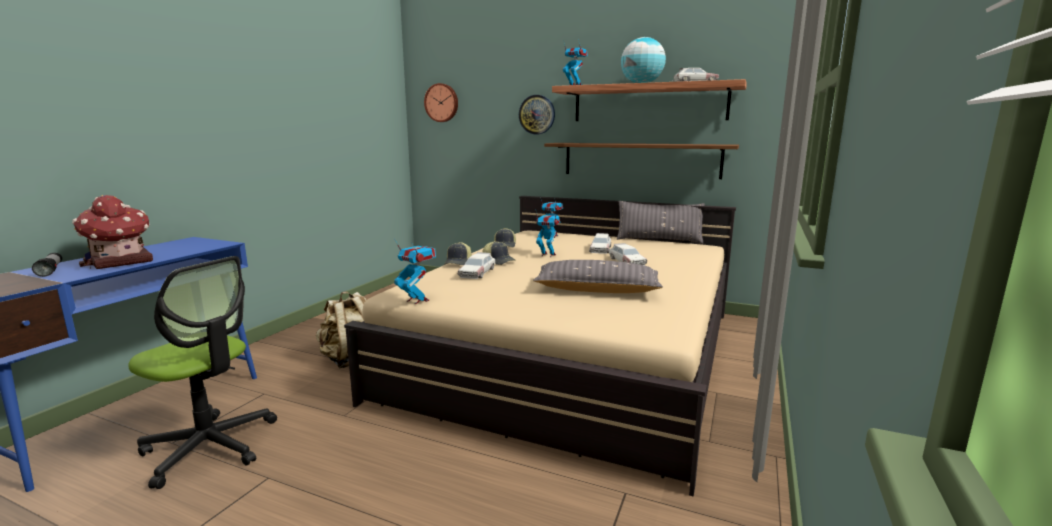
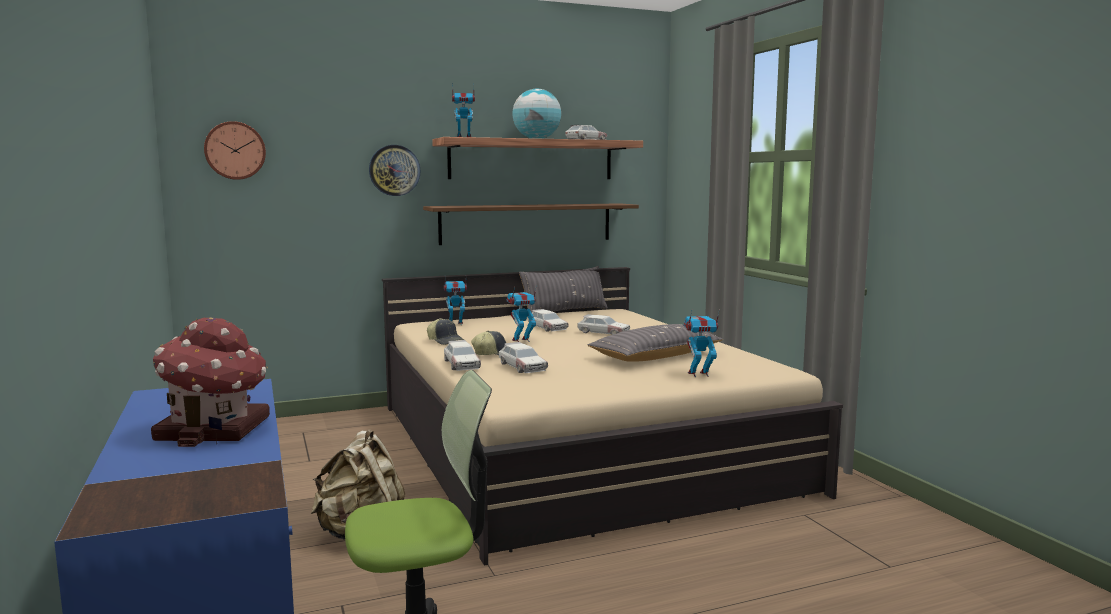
camera: 45 degrees left, 5 degrees down
(51, 270) = (165, 462): flashlight -> none
(417, 300) = (552, 400): toy robot -> toy robot (699, 374)
(458, 262) = (461, 364): cap -> toy car

